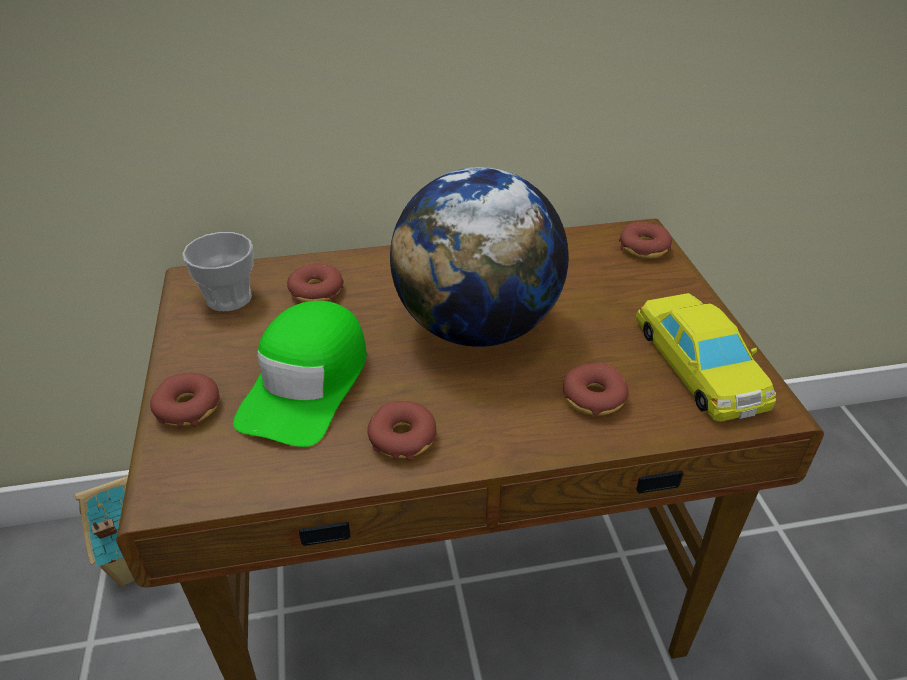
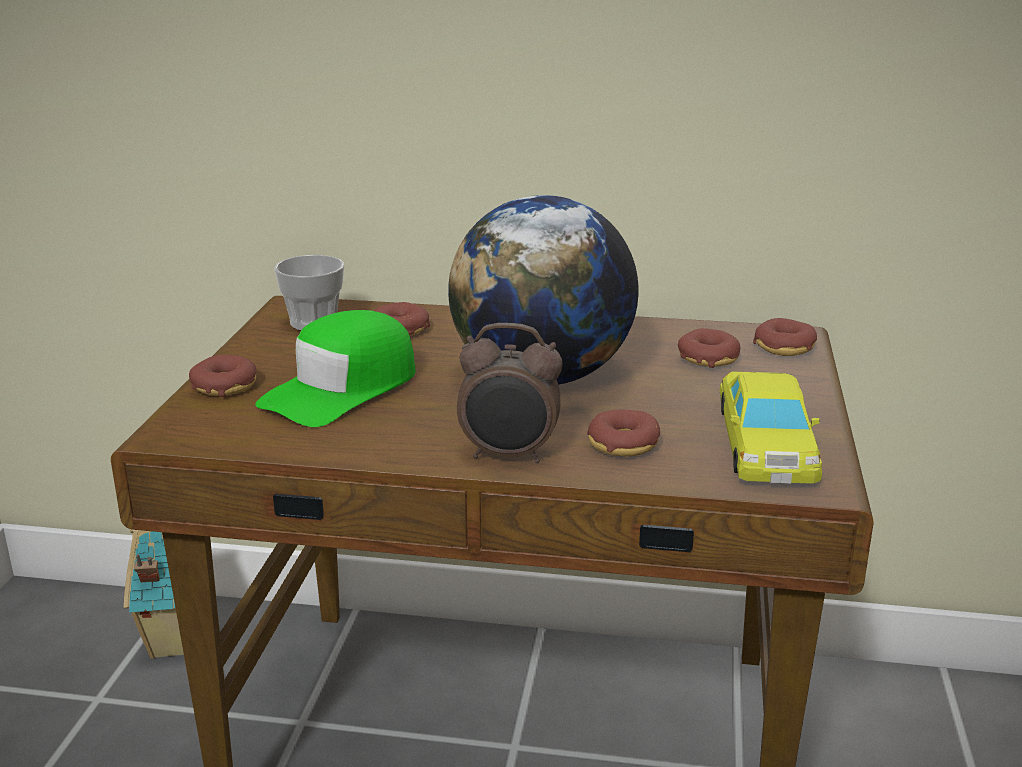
camera: 20 degrees right, 15 degrees down
(402, 438) = (404, 437): donut -> donut (708, 358)
(509, 438) = (509, 456): none -> alarm clock

